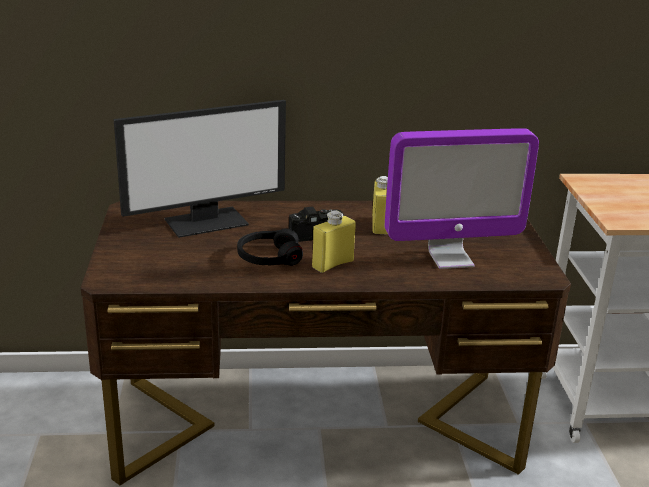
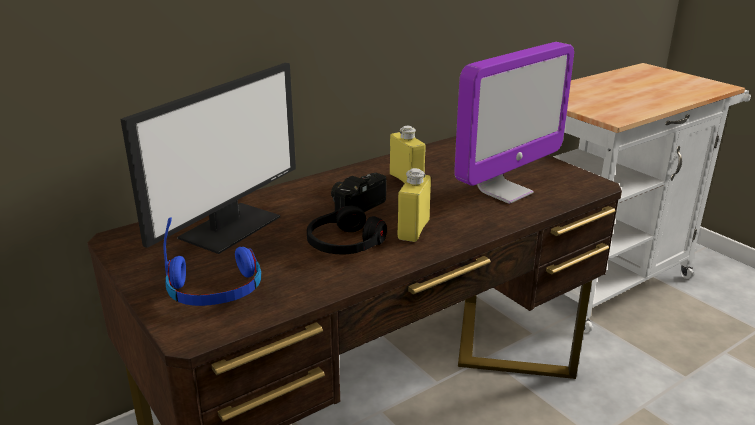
camera: 30 degrees left, 0 degrees up
(150, 259) = (215, 289): none -> blue headphones

